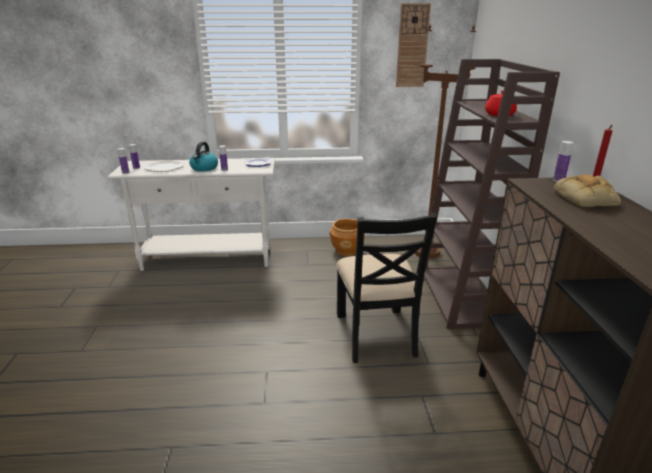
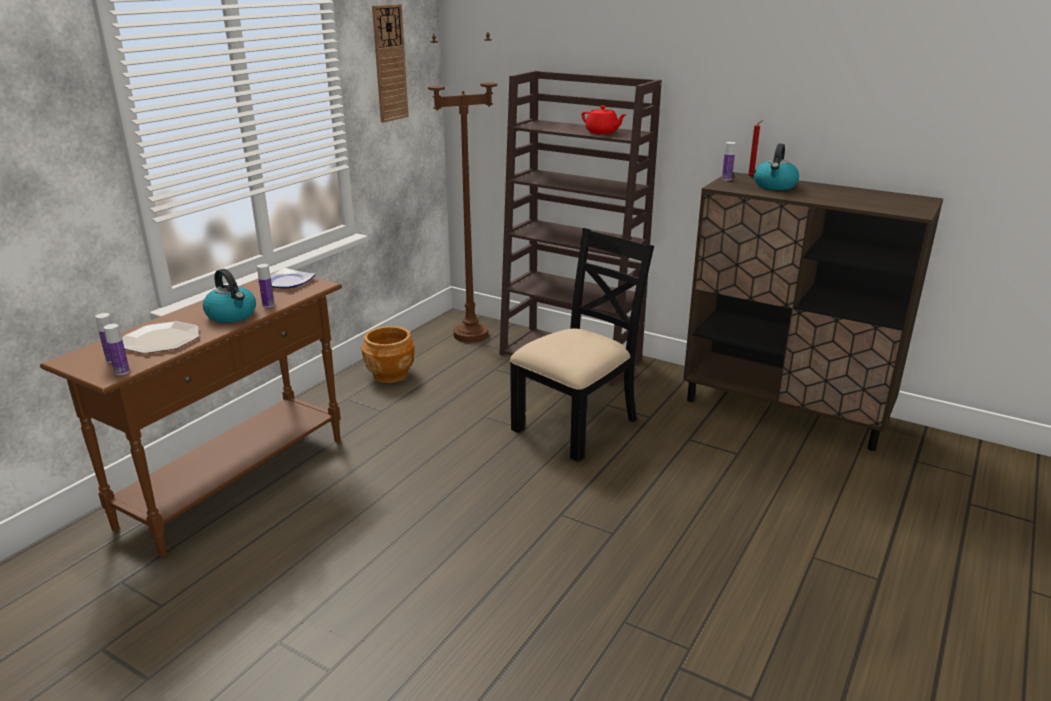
camera: 55 degrees left, 0 degrees up
(208, 259) = (237, 481): white console table -> brown console table
(376, 334) = (577, 424): black chair -> black chair turned 75 degrees counterclockwise
(586, 199) = (775, 186): bread -> kettle

